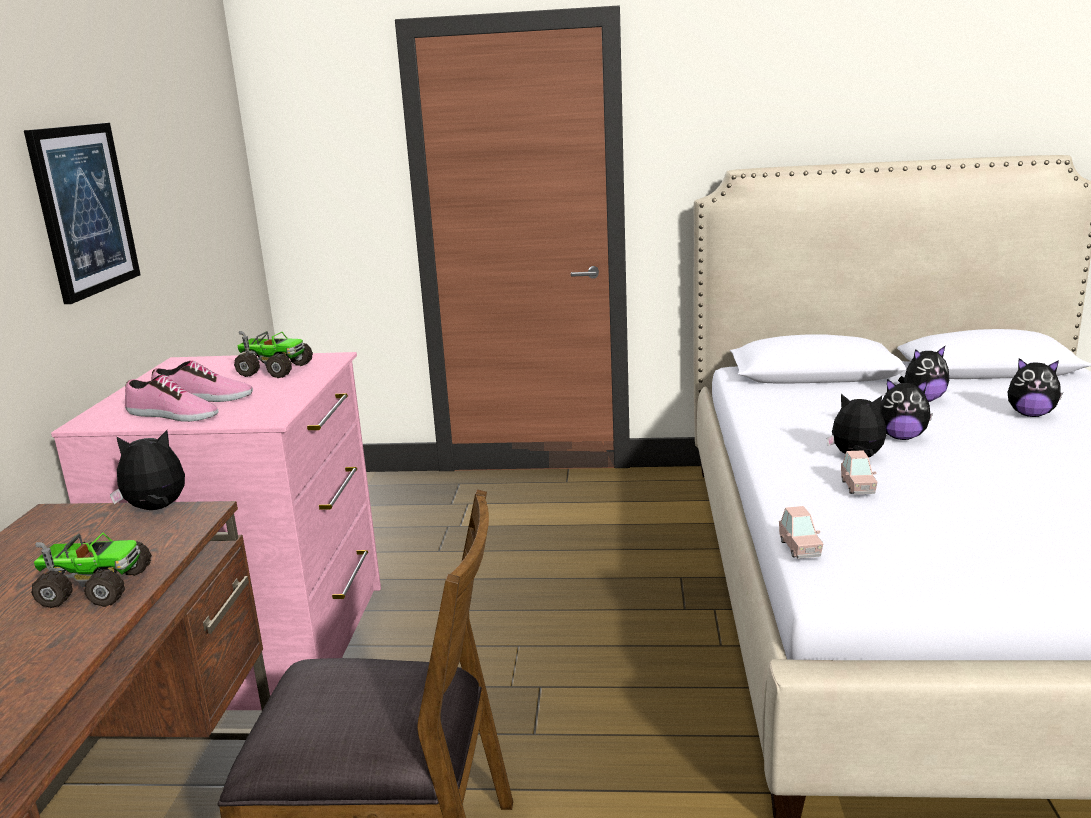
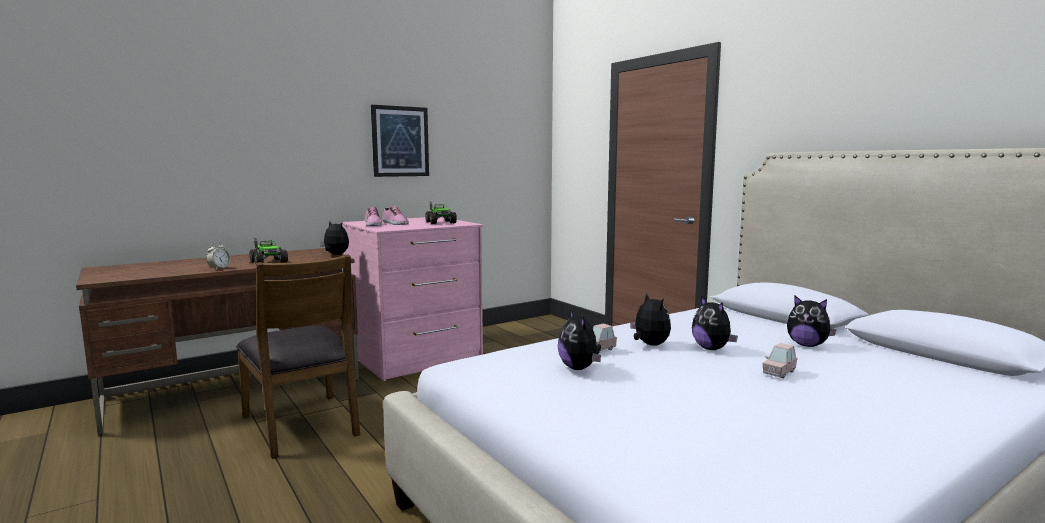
camera: 50 degrees right, 10 degrees down
(51, 658) = (219, 268): none -> alarm clock
(799, 548) = (490, 352): pink toy car -> pink toy car (779, 372)
(1030, 414) = (865, 376): plush toy -> plush toy (579, 368)

